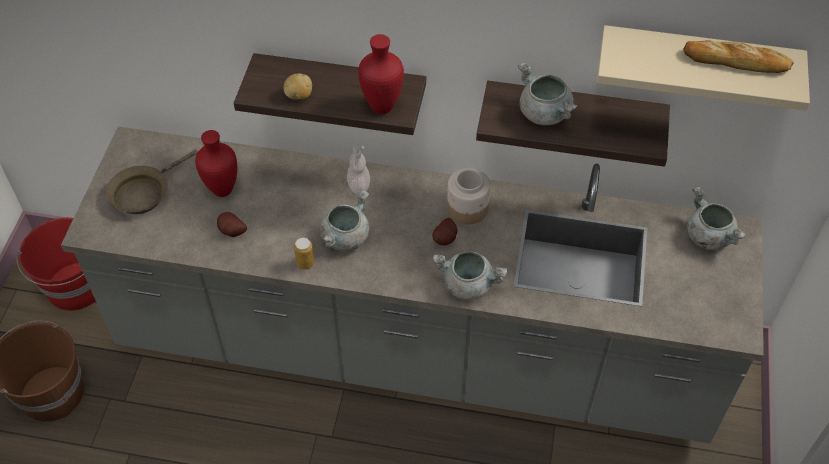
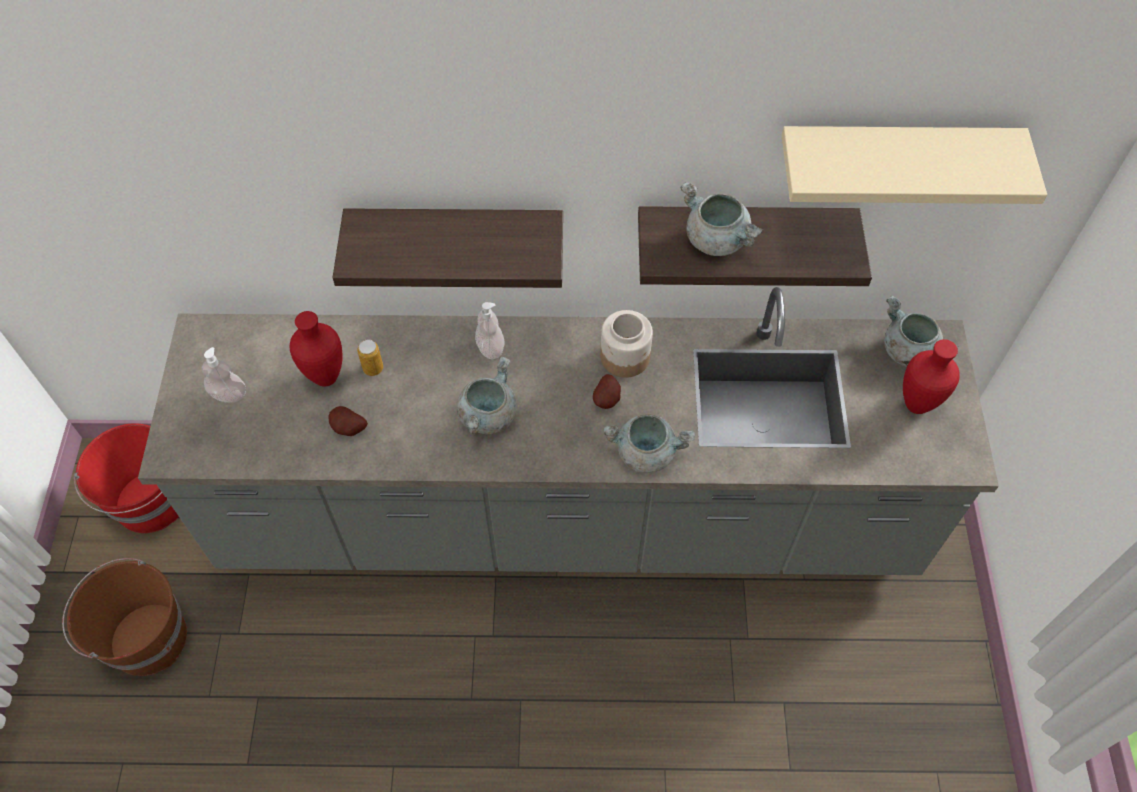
camera: 10 degrees left, 5 degrees up
(144, 192) = (229, 394): brown frying pan -> soap dispenser
(299, 96) = (412, 257): potato -> none
(305, 263) = (446, 455): can -> can (373, 368)
(382, 106) = (518, 256): red vase -> red vase (916, 403)
(736, 61) = (950, 153): bread -> none

